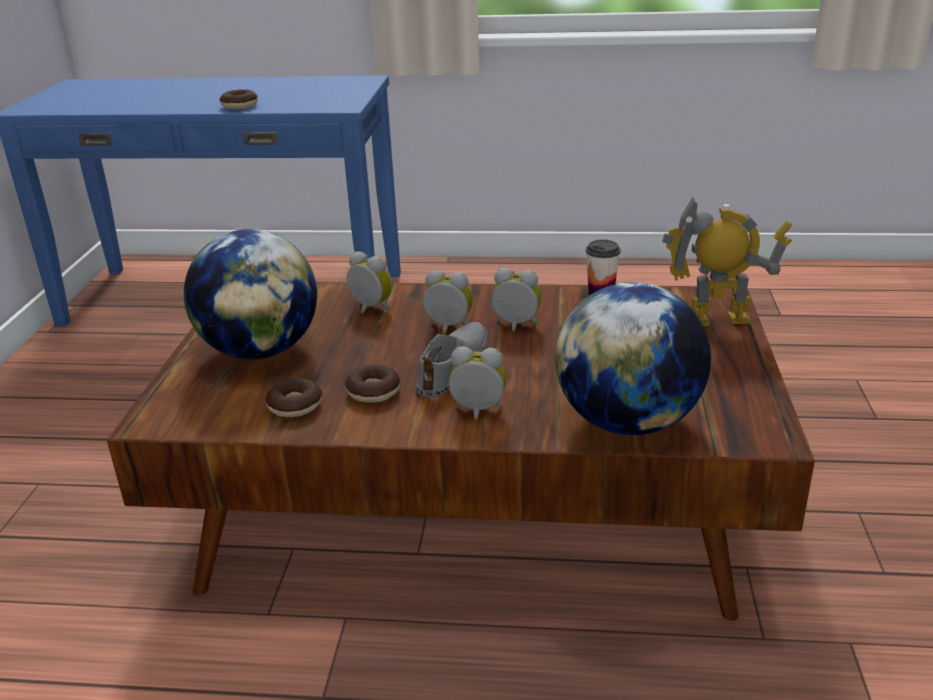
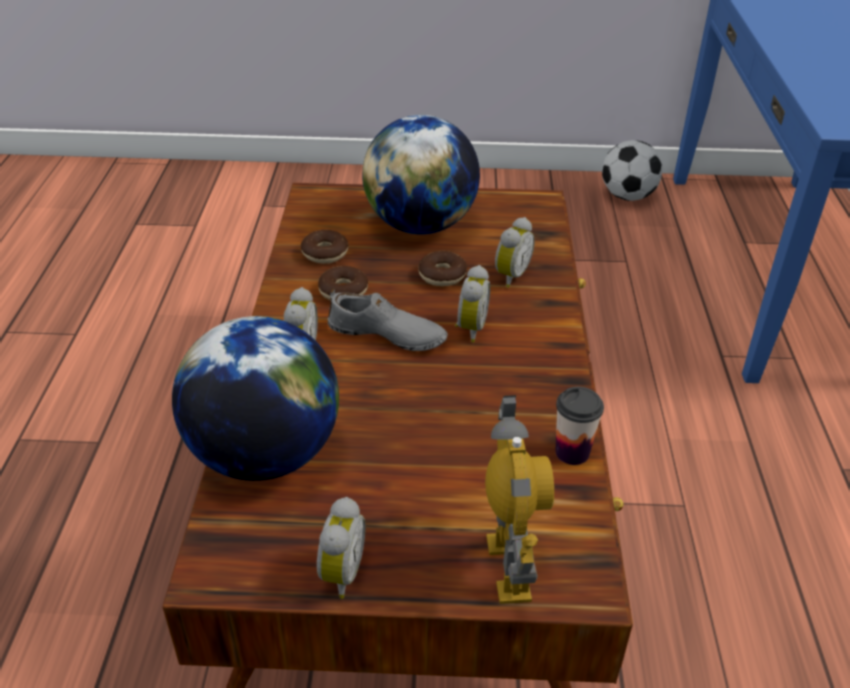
camera: 85 degrees right, 10 degrees up
(67, 353) = (627, 196): none -> football
(239, 106) = (806, 68): donut -> donut (442, 275)
(515, 326) = (476, 377): alarm clock -> alarm clock (339, 573)

